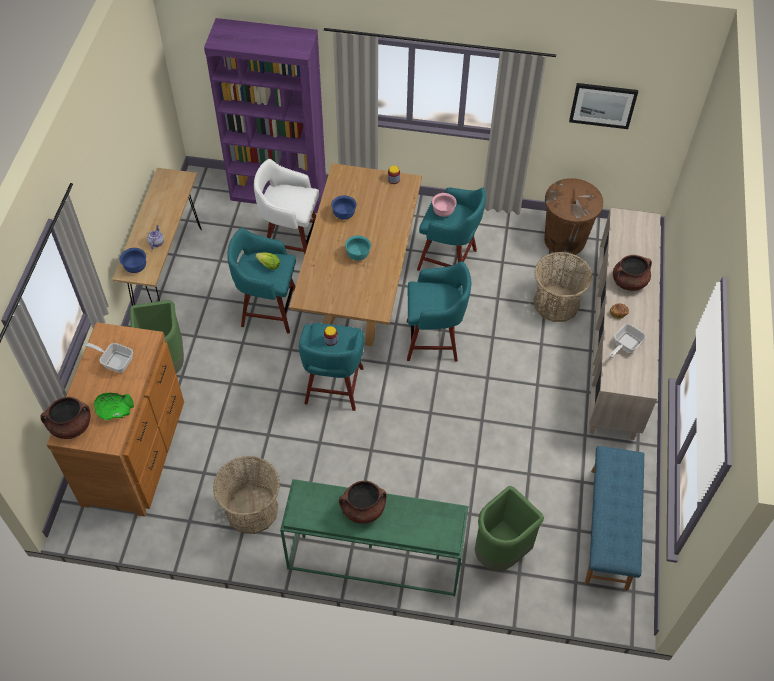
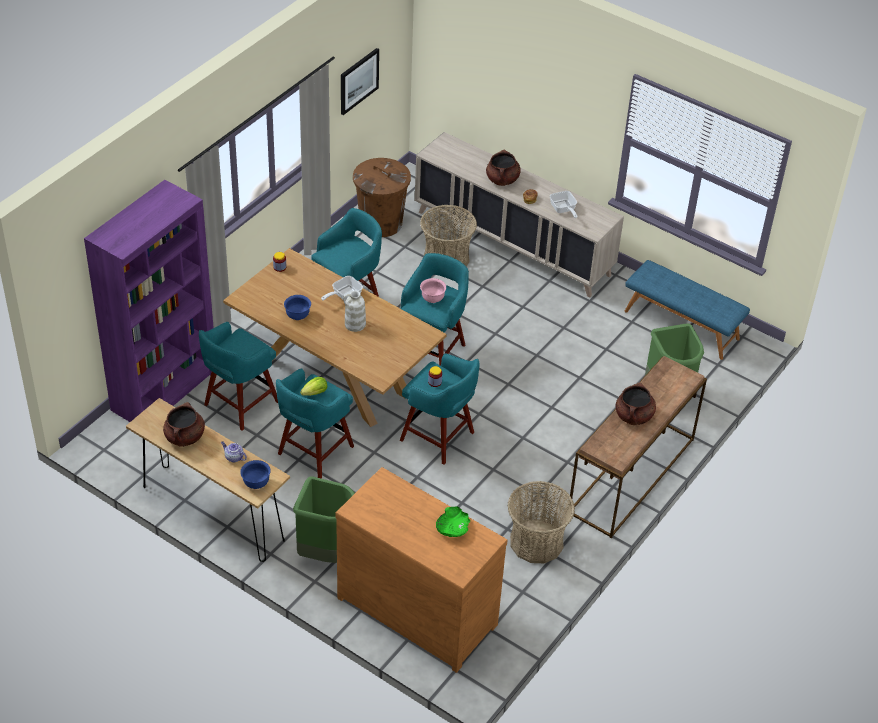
camera: 65 degrees left, 10 degrees down
(71, 426) = (453, 564): brown cooking pot -> brown cooking pot (185, 437)
(115, 361) = (395, 511): frying pan -> frying pan (344, 296)
(291, 242) = (239, 404): white stool -> turquoise stool
(358, 255) = (354, 324): turquoise bowl -> white vase
(373, 558) = (632, 477): green console table -> brown console table
(443, 212) = (339, 255): pink bowl -> pink bowl (432, 298)

